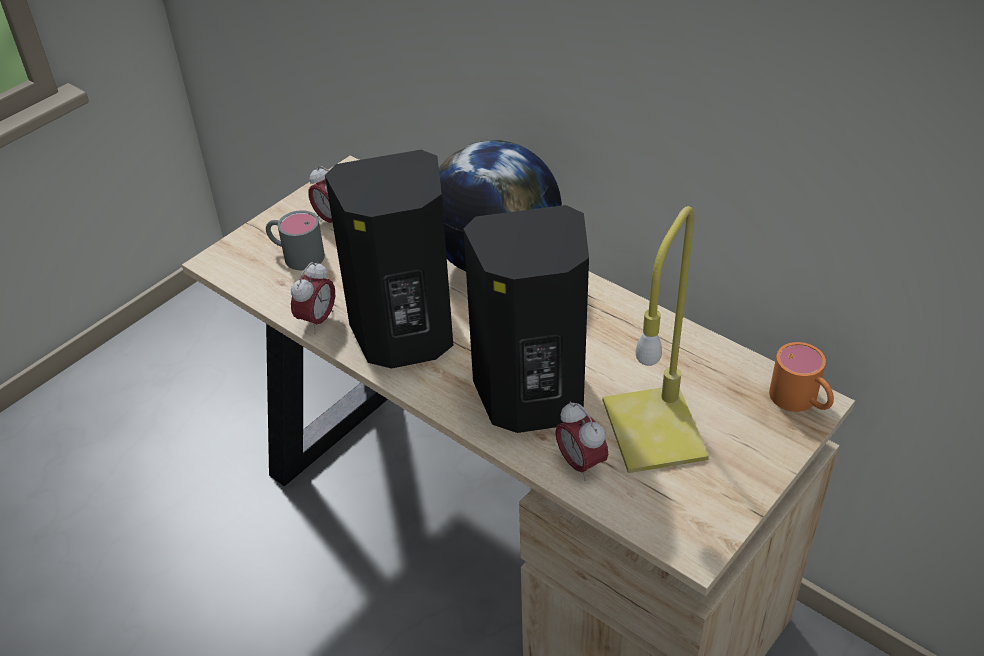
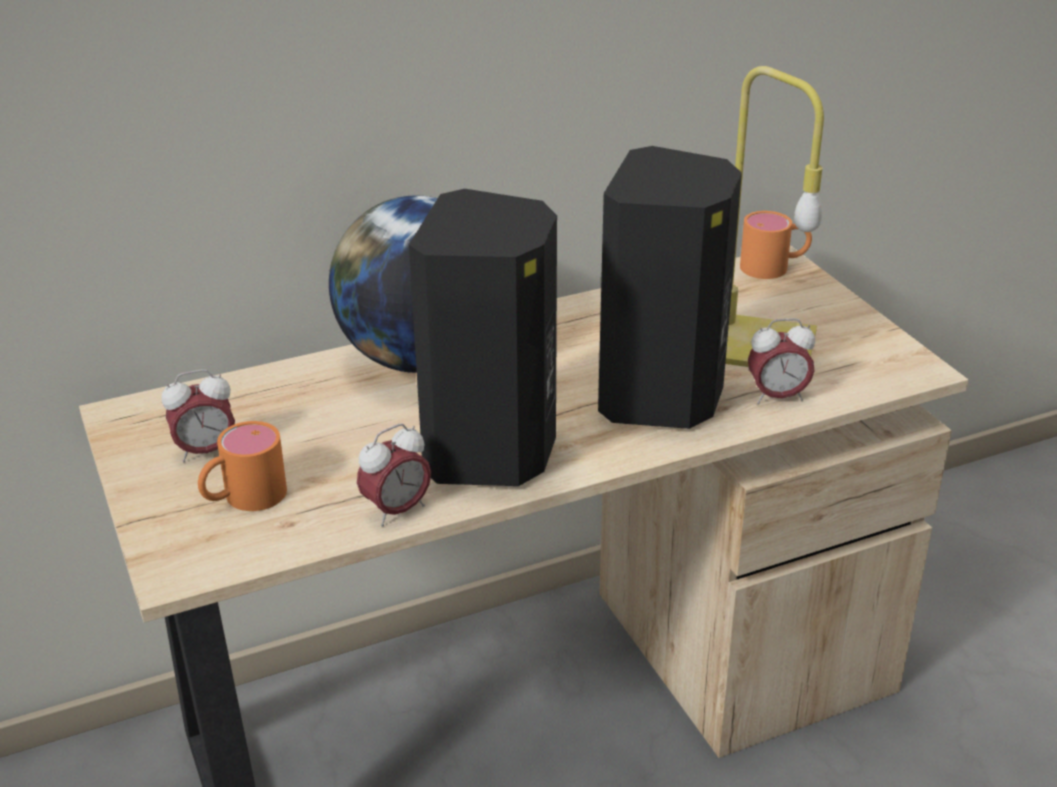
camera: 65 degrees left, 10 degrees down
(296, 255) = (243, 498): grey mug -> orange mug
(317, 320) = (396, 511): alarm clock -> alarm clock turned 90 degrees clockwise

